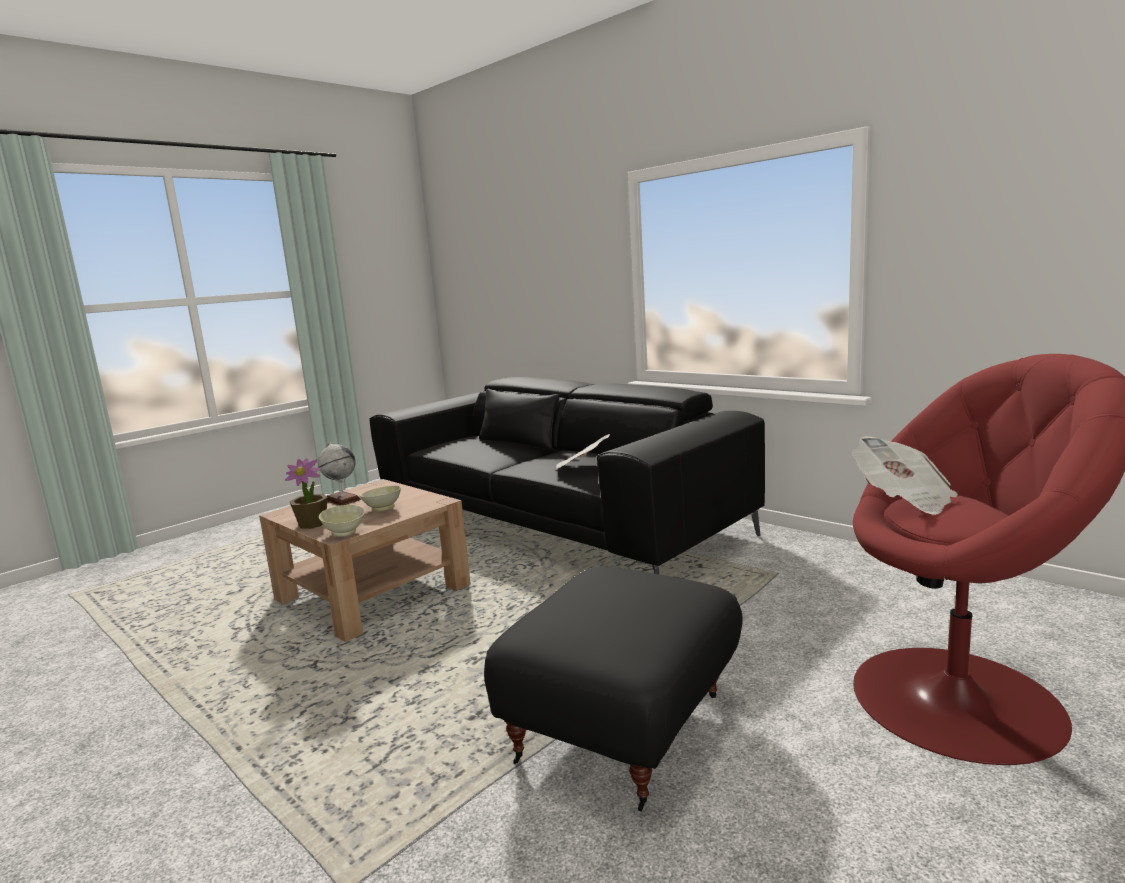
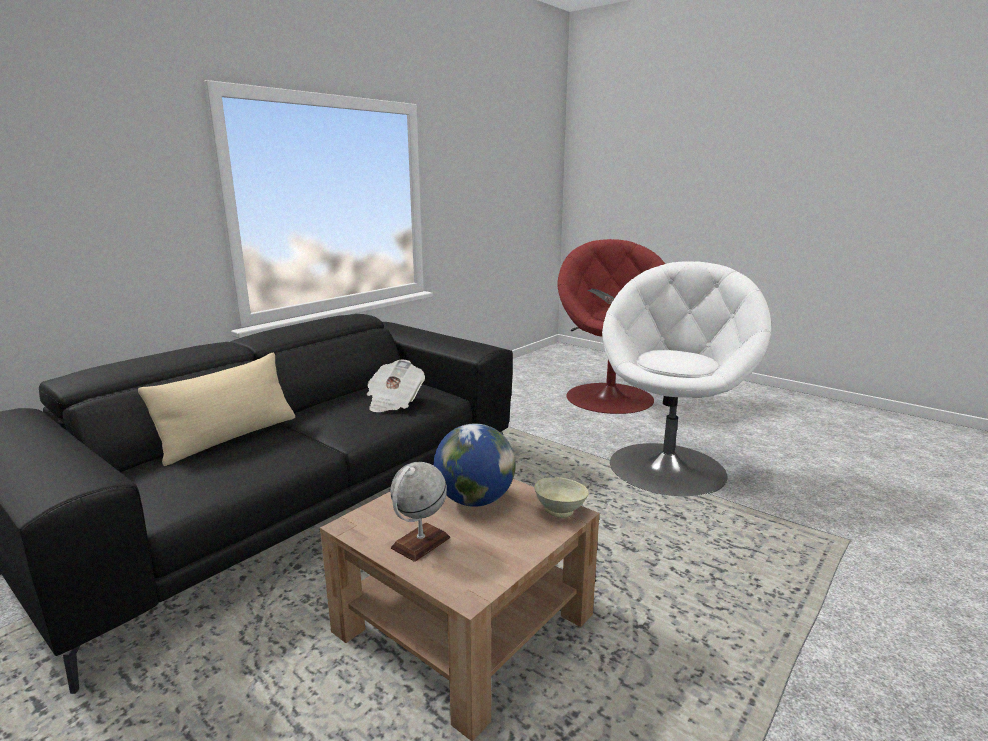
camera: 95 degrees left, 5 degrees up
(312, 524) = (525, 544): potted plant -> none
(383, 508) = (474, 500): beige bowl -> globe
(518, 443) = (230, 438): black pillow -> beige pillow
(625, 729) = (668, 467): black ottoman -> white armchair

